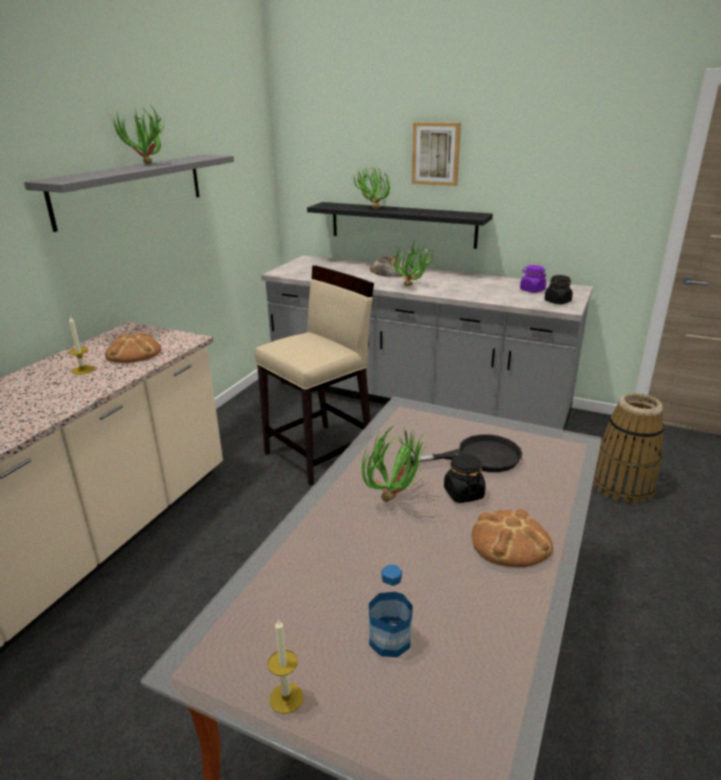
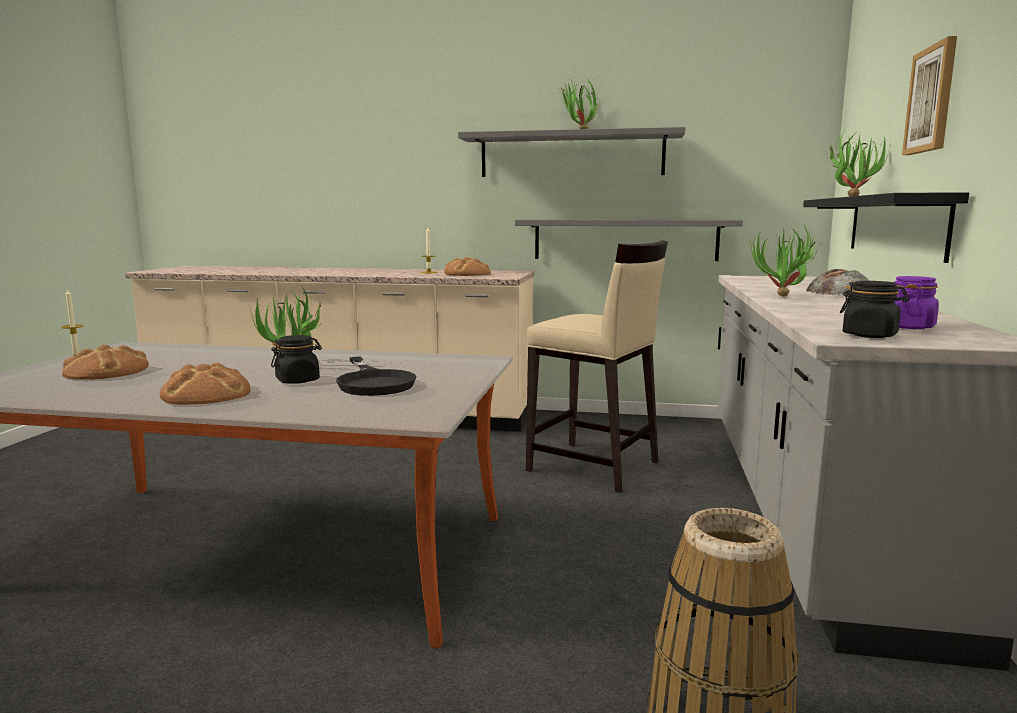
camera: 75 degrees right, 15 degrees down
(184, 264) = (625, 239): none -> grey shelf
(390, 639) = (106, 372): bottle -> bread

